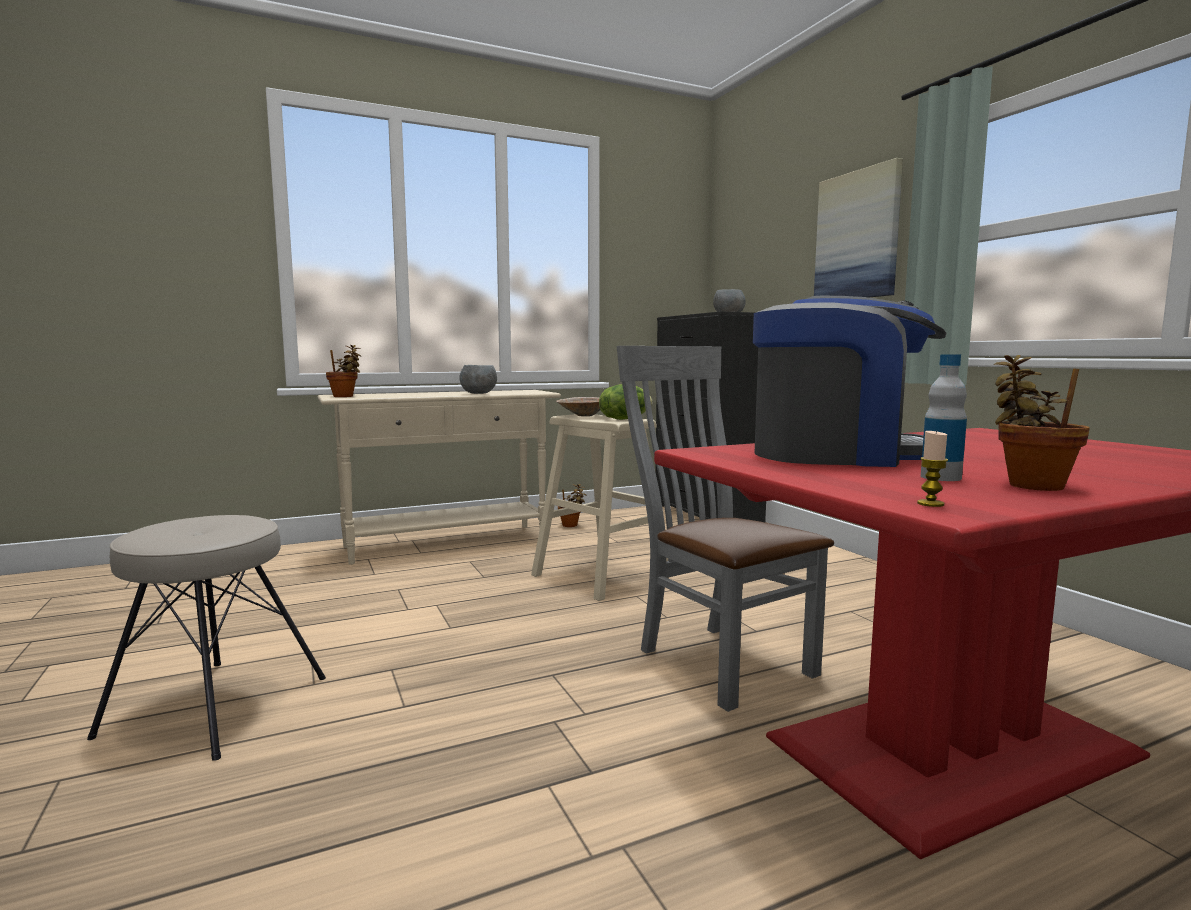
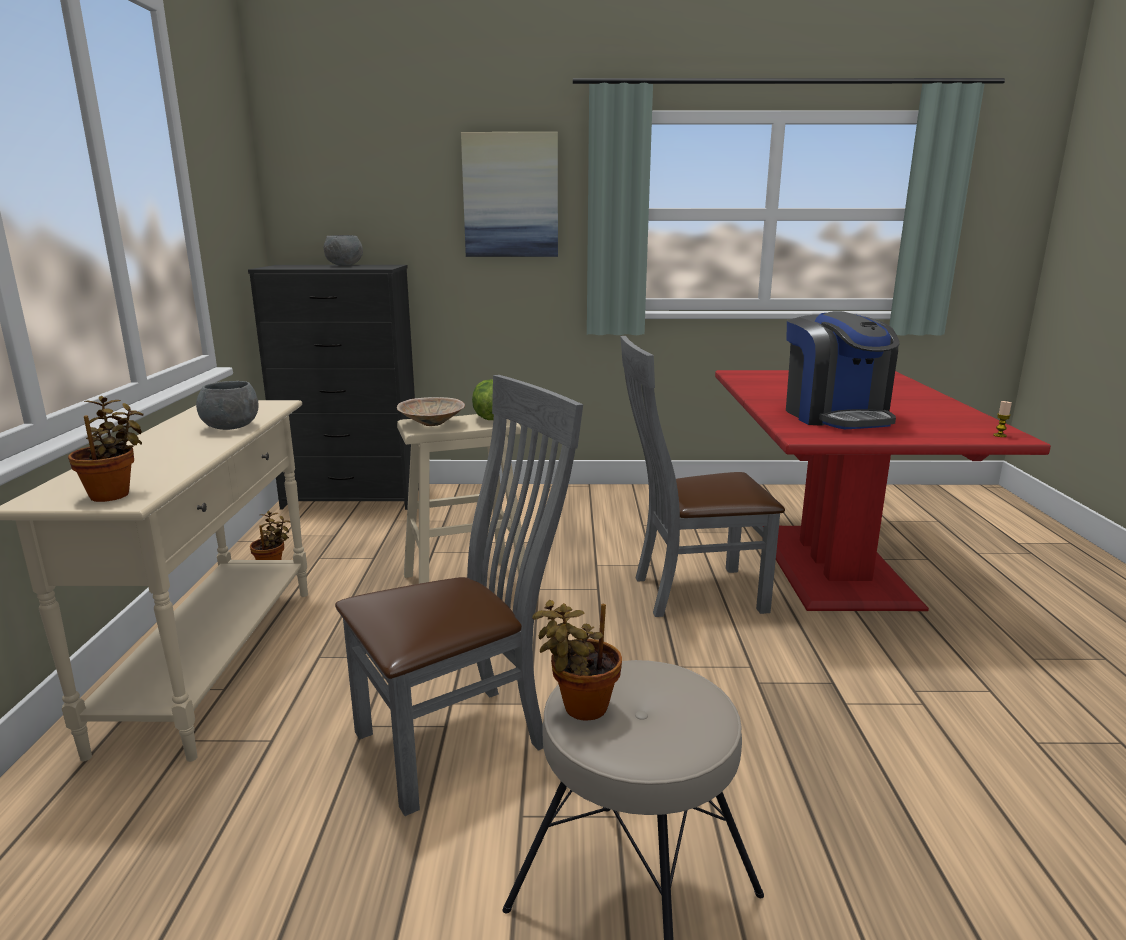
camera: 65 degrees left, 10 degrees up
(395, 617) = (463, 738): none -> grey chair
(837, 455) = (835, 416): coffee machine -> coffee machine turned 135 degrees clockwise
(940, 477) = (924, 418): bottle -> none
(1030, 485) = (946, 413): potted plant -> potted plant (580, 706)

